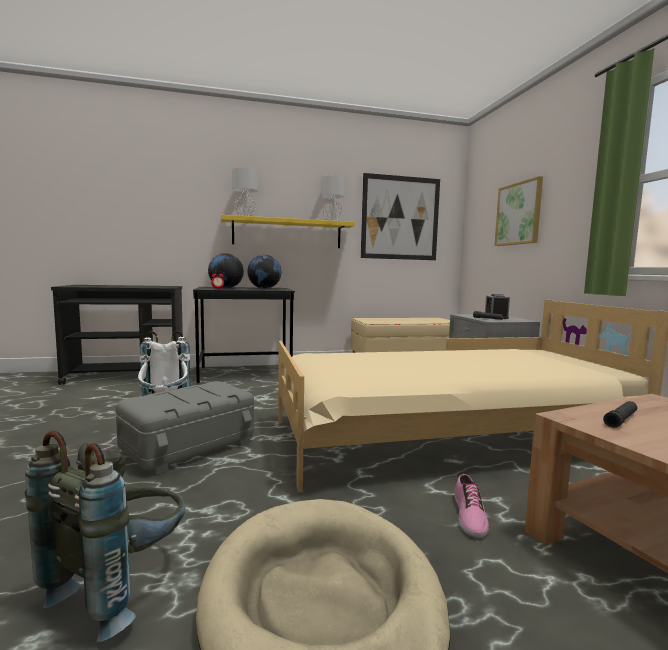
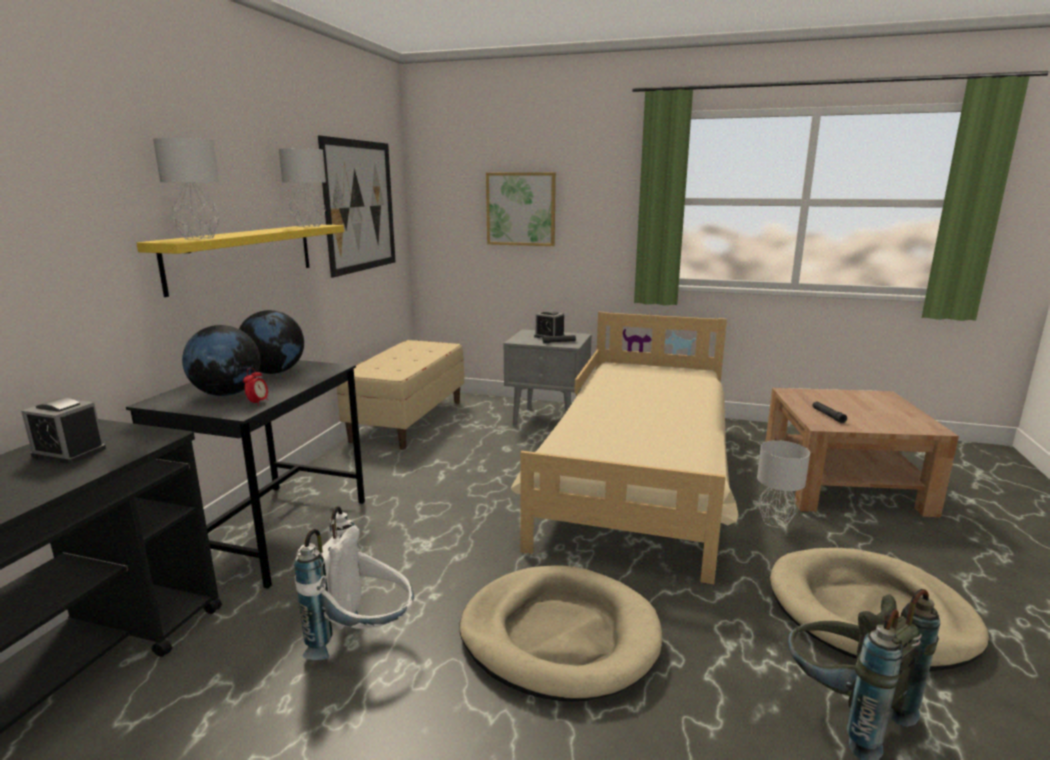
camera: 60 degrees left, 10 degrees up
(144, 286) = (69, 452): none -> alarm clock
(188, 446) = (559, 636): grey storage box -> beige dog bed
(468, 515) = (774, 521): shoe -> grey table lamp

